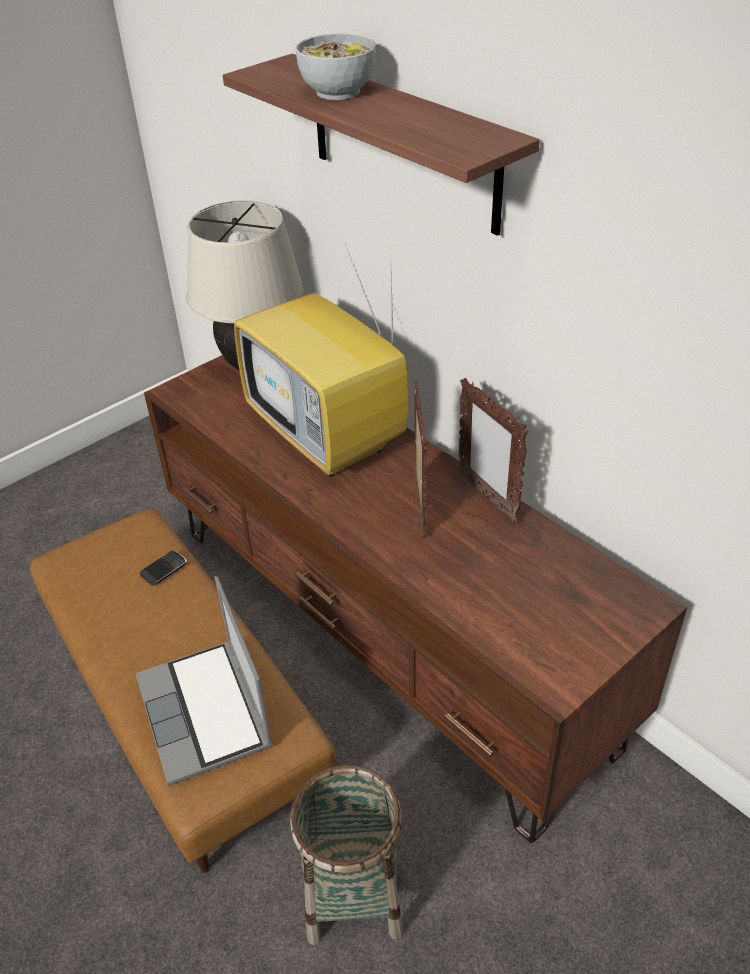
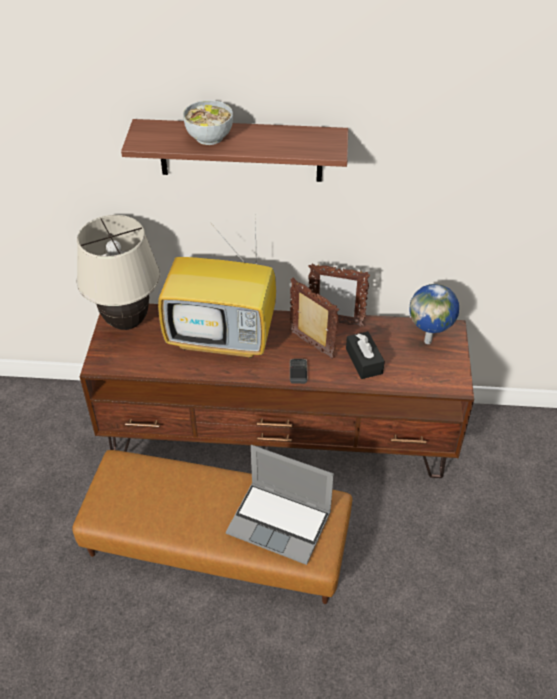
camera: 45 degrees left, 5 degrees up
(164, 570) = (165, 475): phone -> phone (298, 372)
(354, 895) = (398, 556): basket -> none
(462, 566) = (364, 361): none -> black tissue box
(590, 599) = (428, 341): none -> globe

